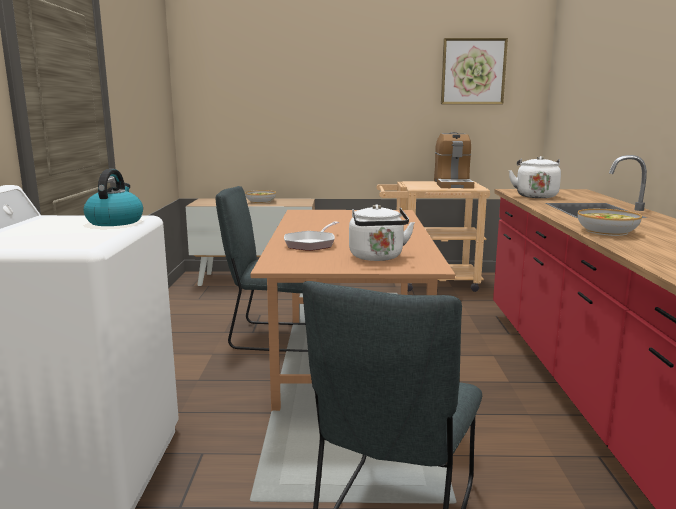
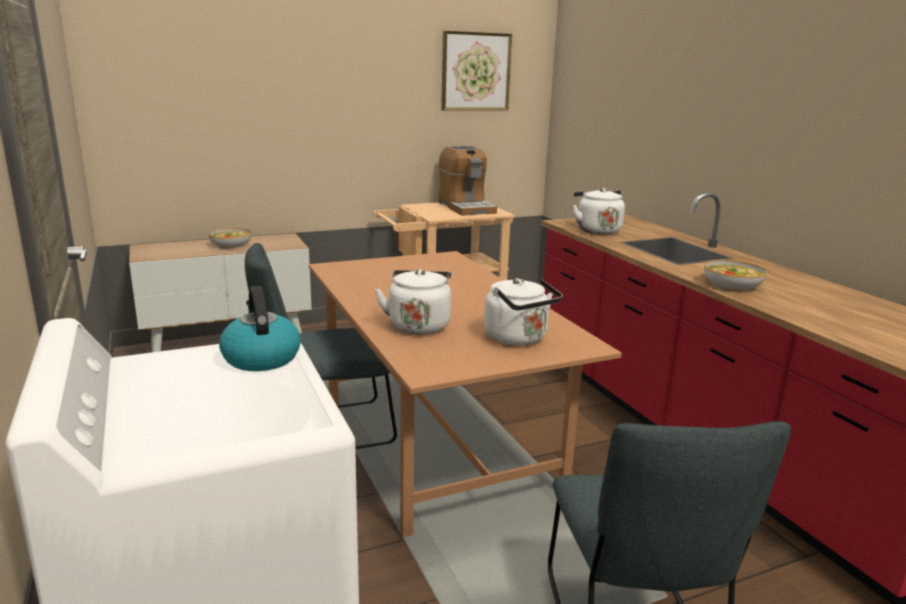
camera: 25 degrees left, 5 degrees up
(312, 244) = (418, 325): frying pan -> white kettle

